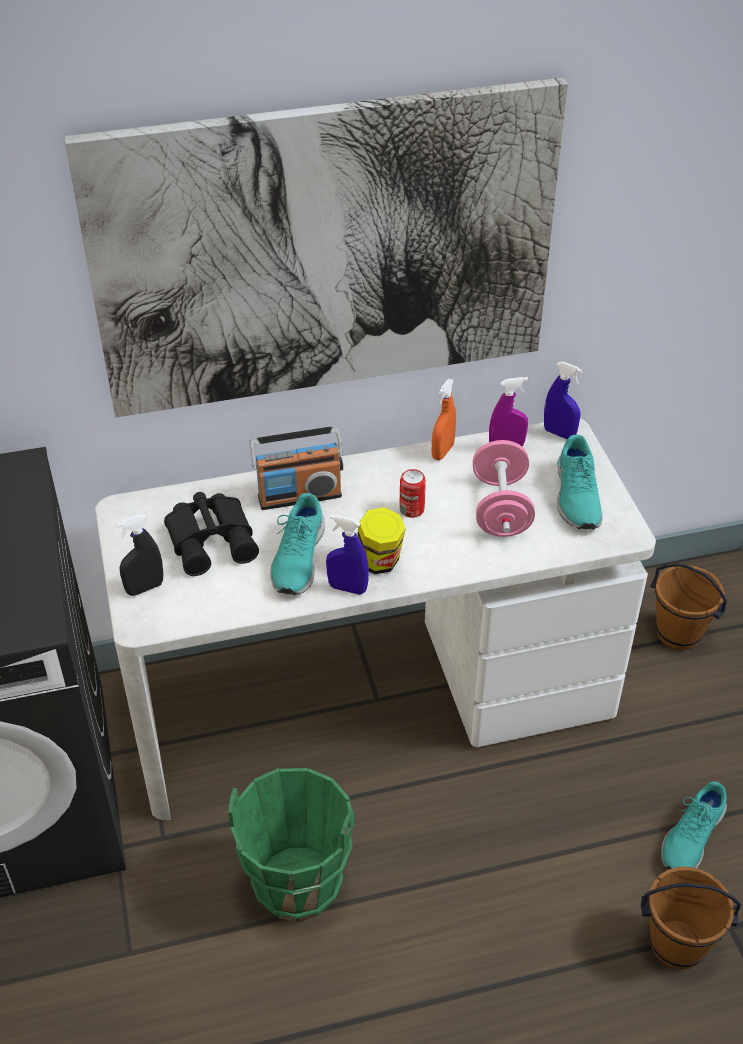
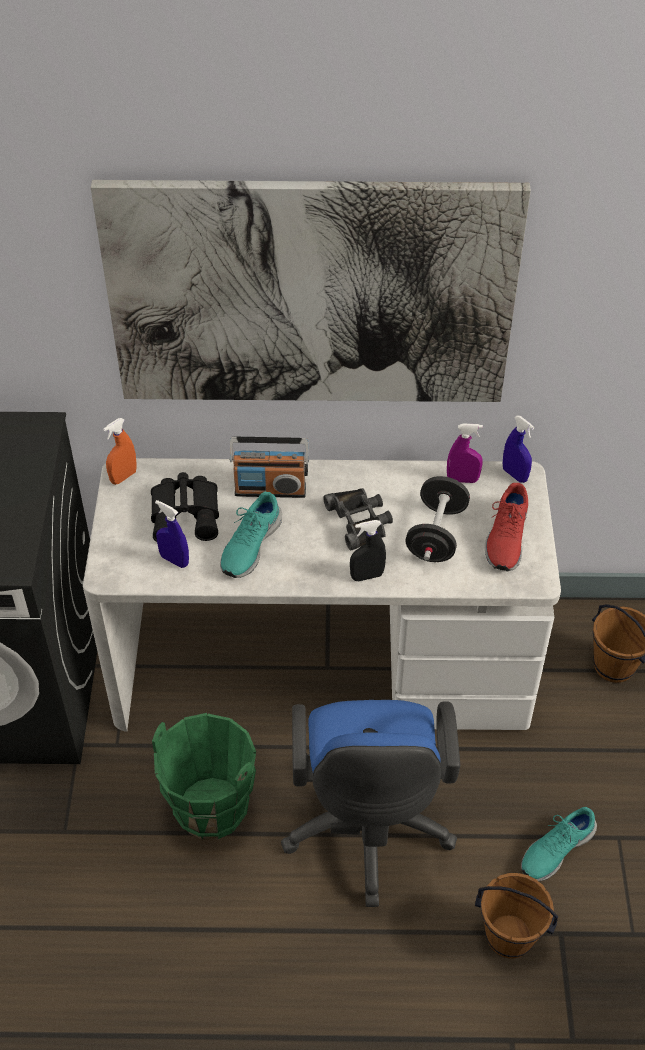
camera: 15 degrees right, 5 degrees up
(145, 588) = (119, 545): black spray bottle -> black spray bottle (367, 576)
(347, 588) = (281, 580): blue spray bottle -> blue spray bottle (174, 560)
(379, 562) = (315, 562): jar -> none
(411, 509) = (360, 521): can -> black binoculars
(442, 452) = (406, 472): orange spray bottle -> orange spray bottle (123, 477)
(482, 867) = (367, 832): none -> blue office chair
(500, 508) = (436, 535): pink dumbbell -> black dumbbell
(576, 497) = (506, 537): turquoise shoe -> red shoe

